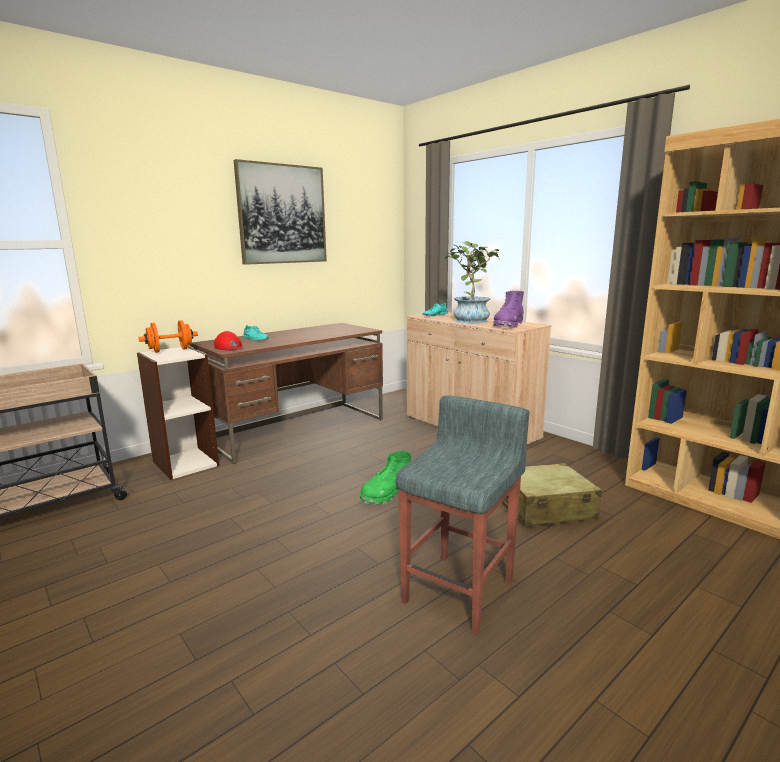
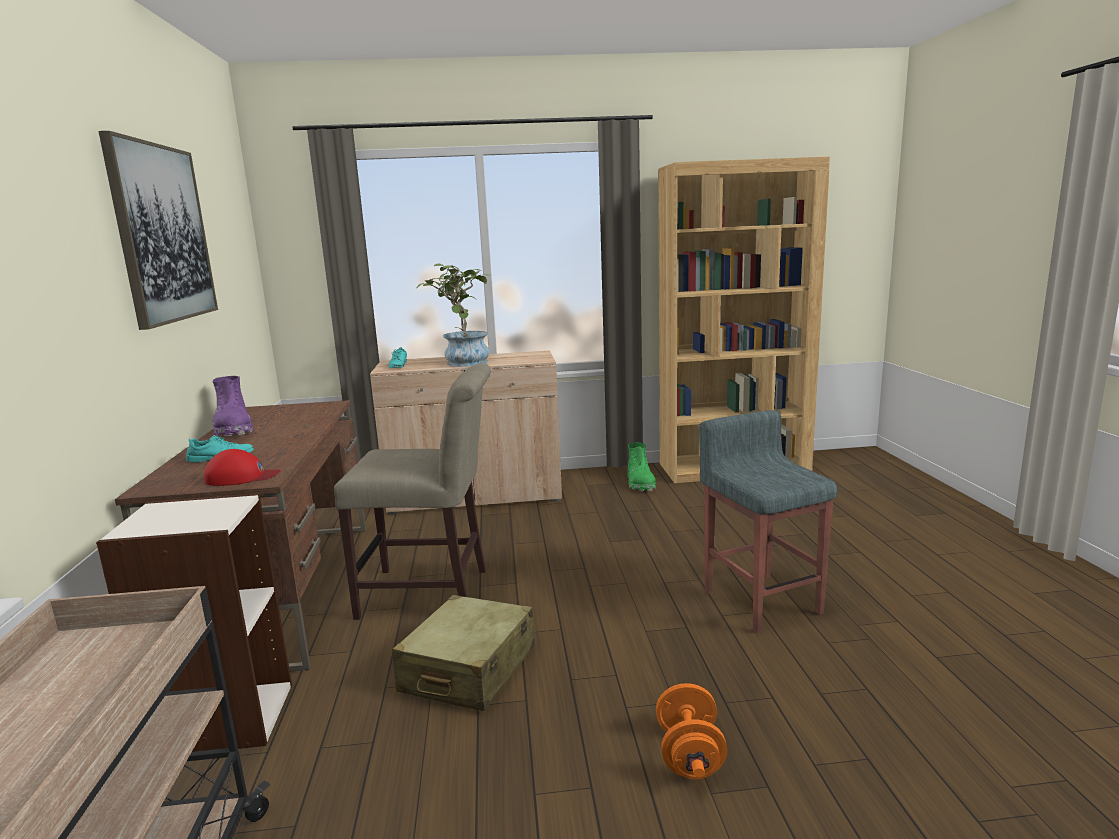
camera: 55 degrees left, 0 degrees up
(170, 350) = (159, 514): orange dumbbell -> orange dumbbell (689, 755)
(332, 463) = (432, 593): none -> beige chair
(387, 495) = (558, 583): green boot -> green boot (640, 483)
(508, 325) = (521, 358): purple boot -> purple boot (234, 429)
(544, 508) = (673, 523): beige suitcase -> beige suitcase (468, 670)

